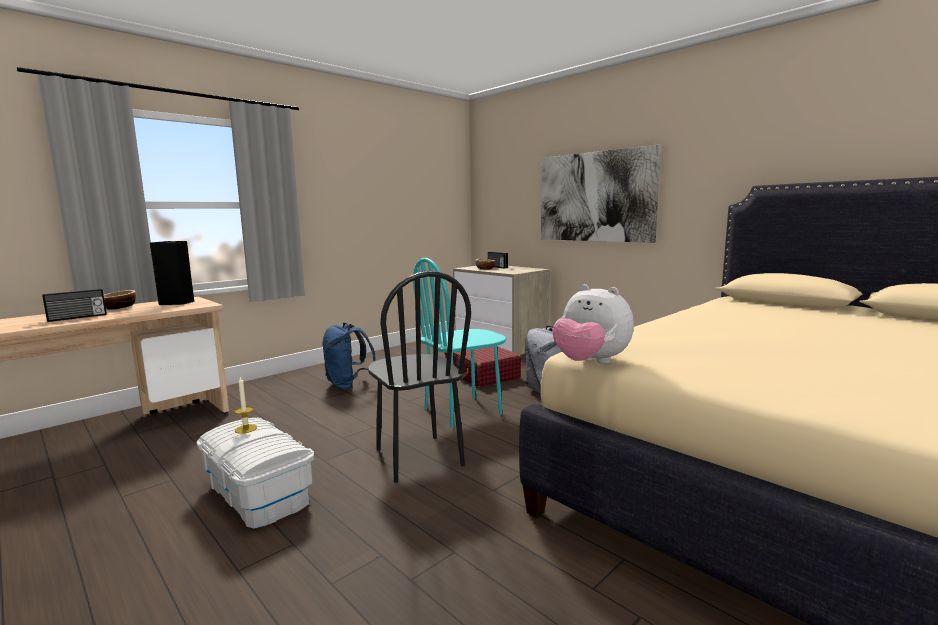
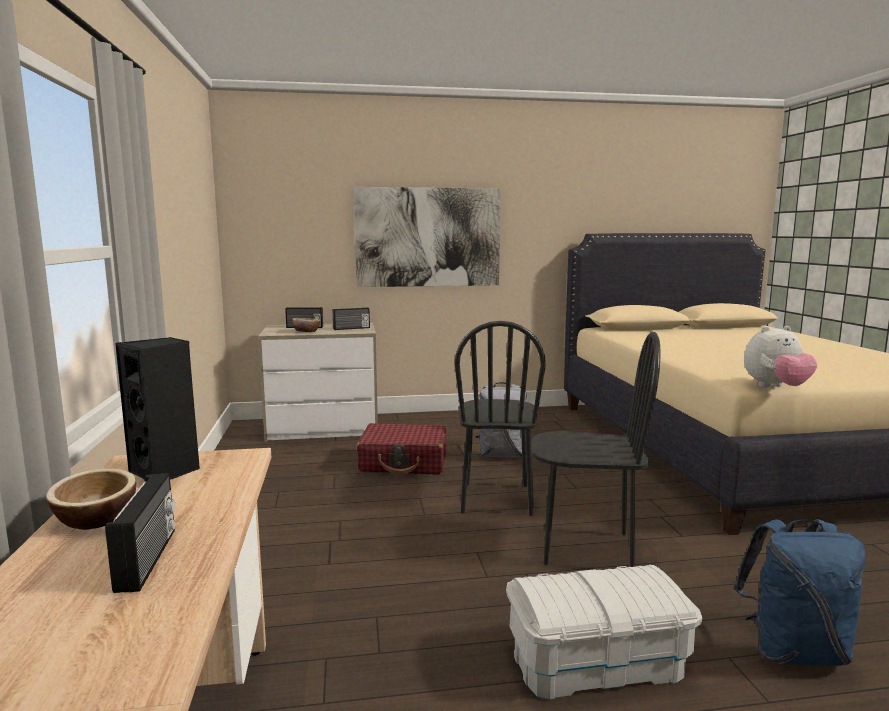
camera: 55 degrees left, 0 degrees up
(246, 429) = (567, 587): candle -> none
(348, 386) = (309, 535): blue backpack -> blue backpack (794, 651)
(463, 411) = (496, 499): turquoise chair -> black chair
(516, 270) = (351, 328): none -> radio

